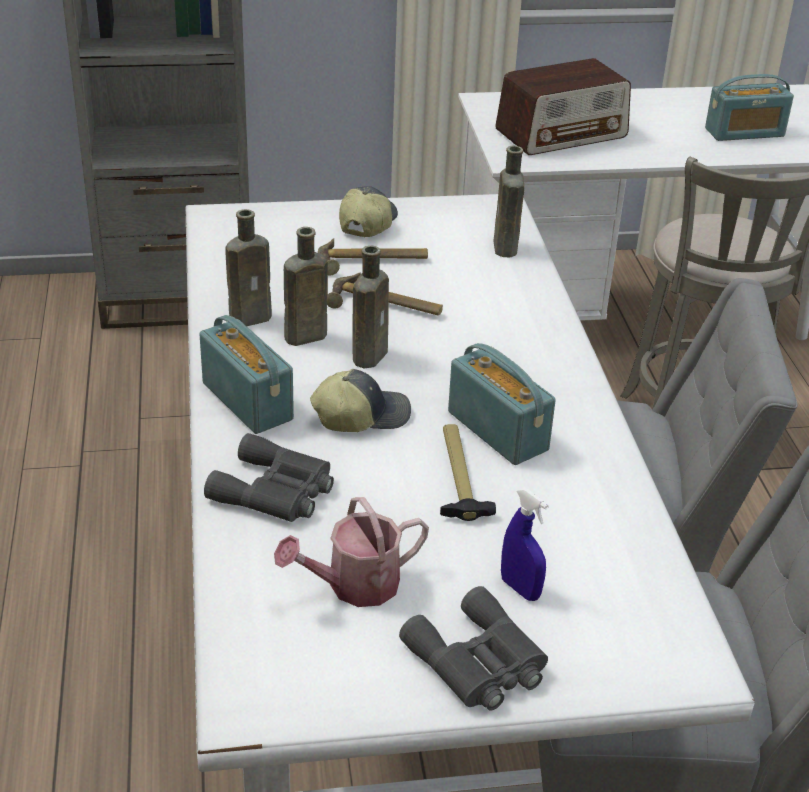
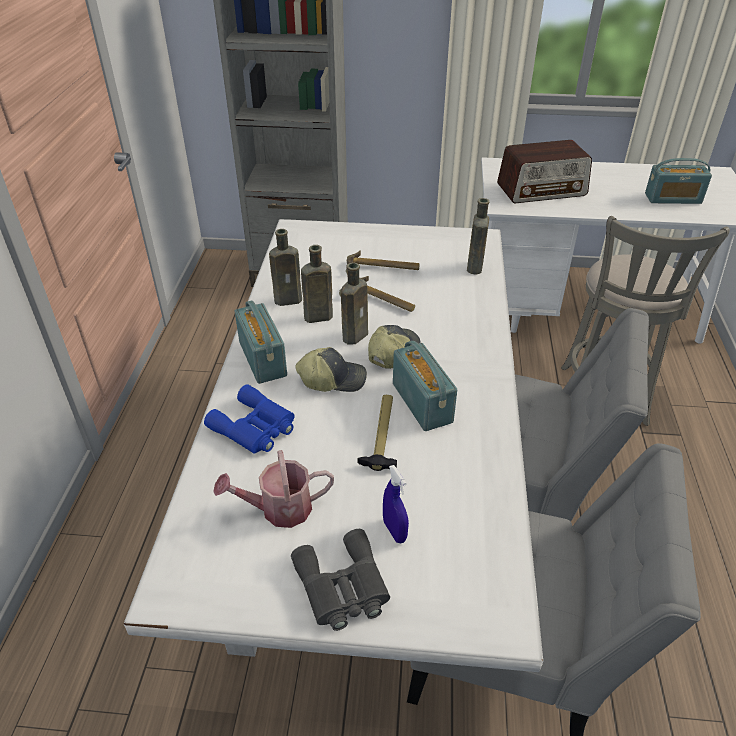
camera: 15 degrees right, 5 degrees up
(276, 491) = (255, 428): grey binoculars -> blue binoculars
(366, 222) = (388, 241): cap -> cap (392, 352)

